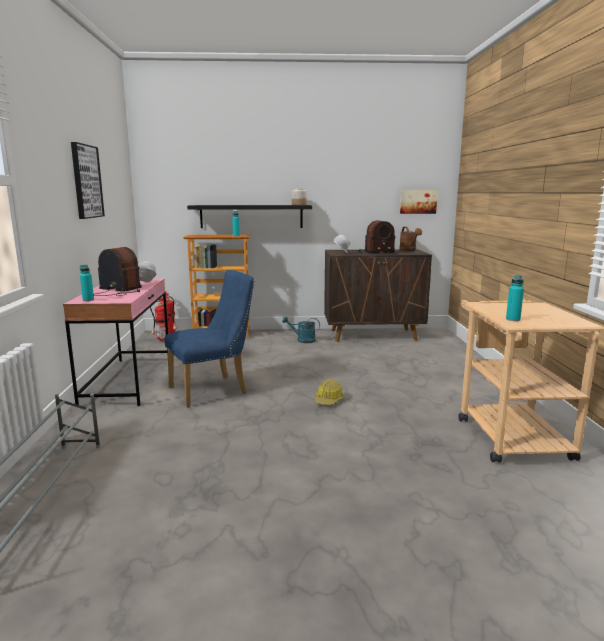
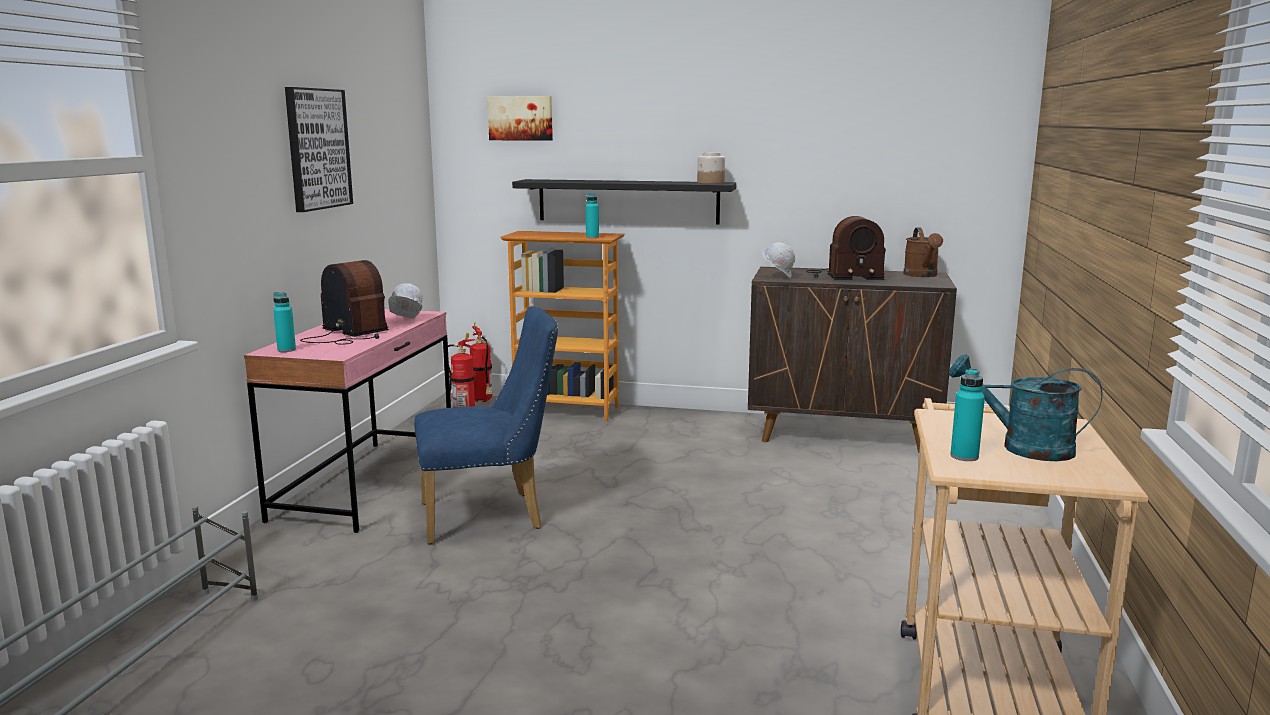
camera: 15 degrees right, 0 degrees up
(302, 340) = (702, 434): turquoise watering can -> turquoise watering can (1023, 447)
(329, 400) = (676, 561): hard hat -> none
(418, 201) = (949, 178): picture -> picture (521, 118)

